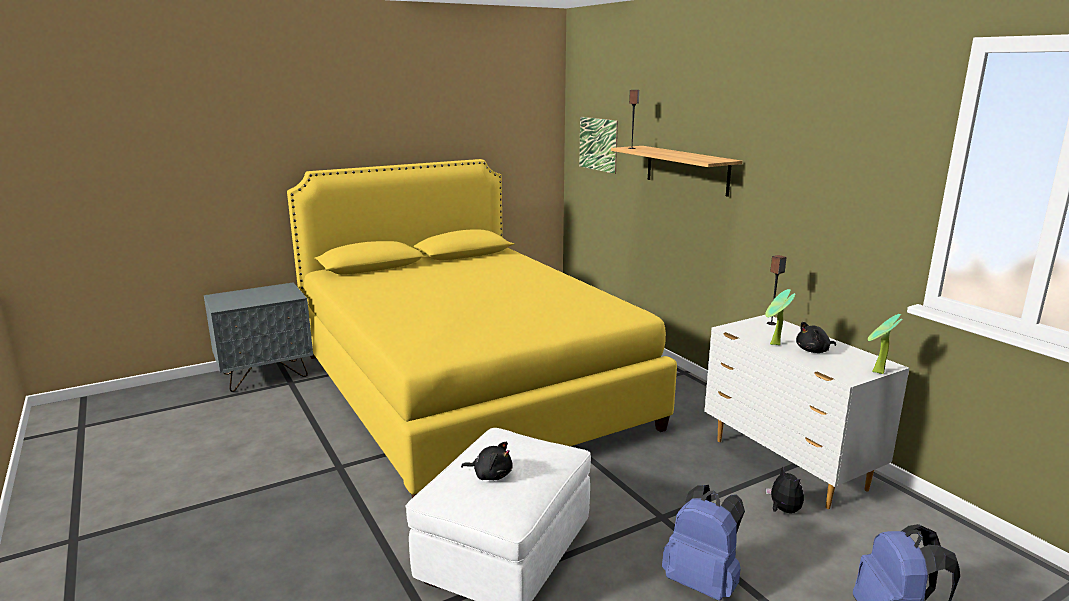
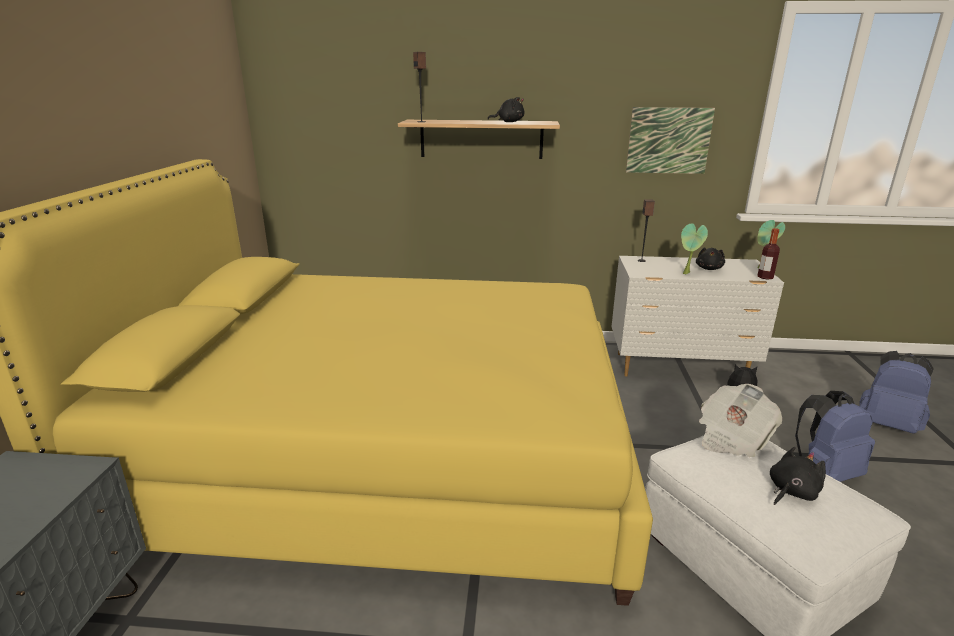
camera: 55 degrees left, 5 degrees up
(541, 443) = (732, 437): none -> newspaper
(598, 144) = (324, 125): picture -> picture (668, 140)
(689, 156) = (508, 122): none -> black plush toy
(846, 377) = (765, 277): none -> bottle

